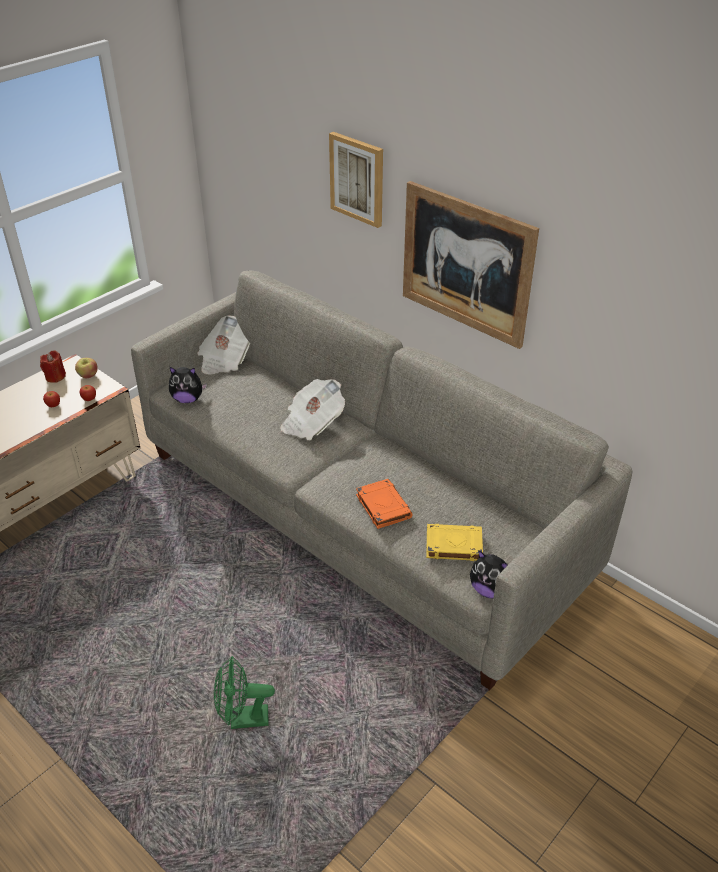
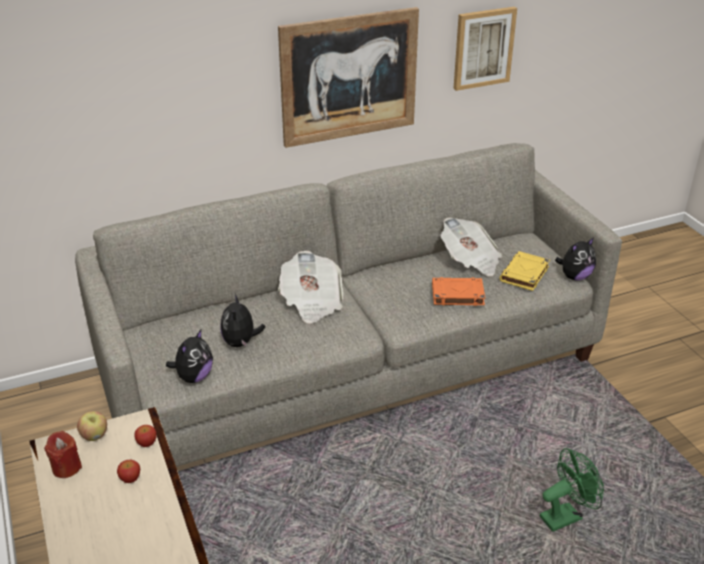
camera: 65 degrees left, 5 degrees down
(223, 359) = (146, 333): newspaper -> newspaper (470, 261)
(236, 405) = (241, 342): none -> plush toy
(243, 719) = (565, 515): green fan -> green fan turned 135 degrees counterclockwise
(357, 179) = (209, 54): picture -> picture (483, 48)

